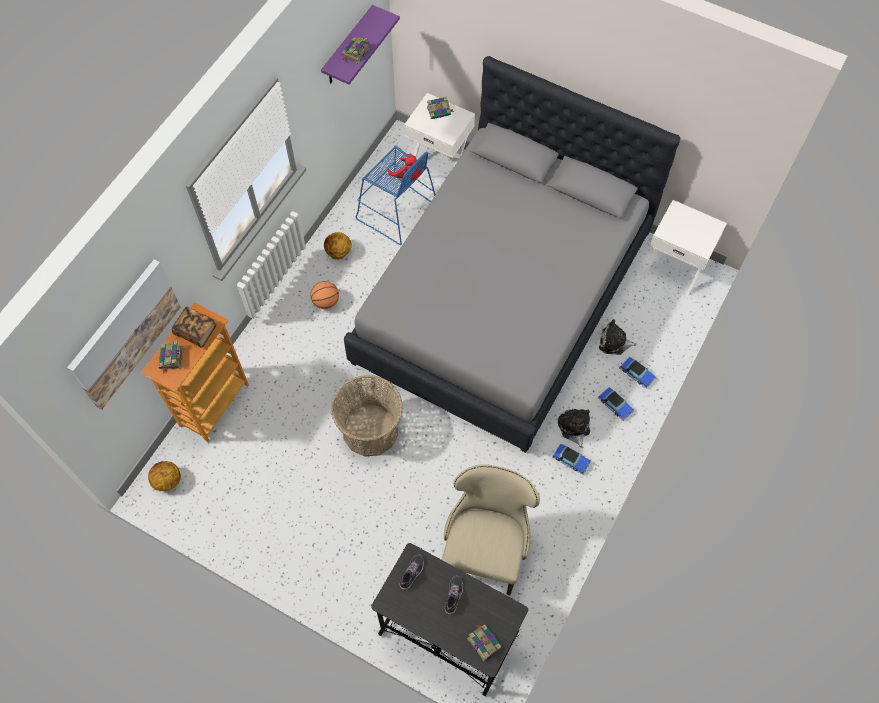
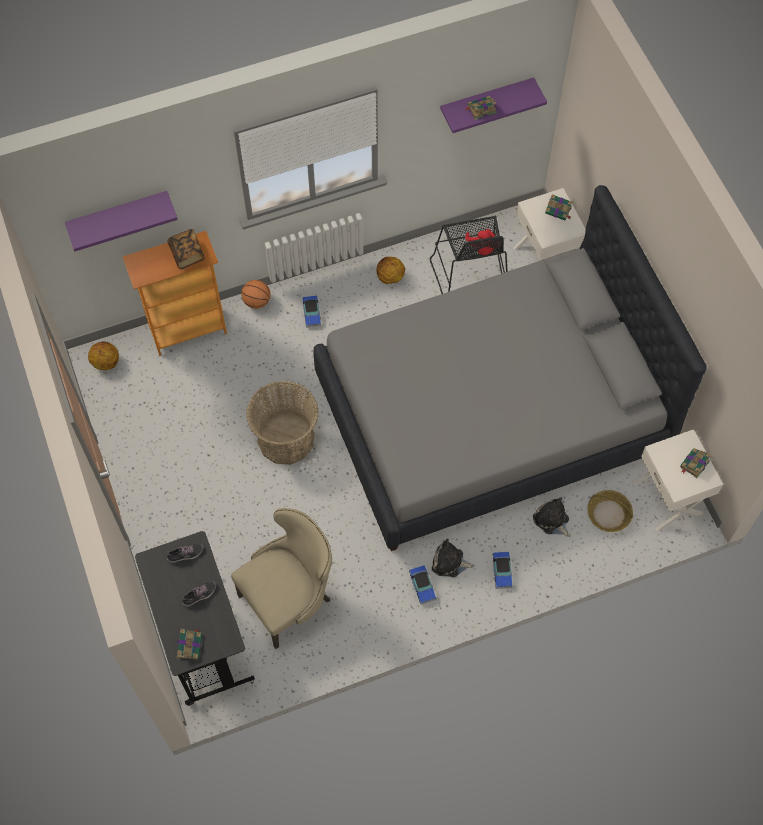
camera: 40 degrees right, 0 degrees up
(124, 333) = (118, 215): picture -> purple shelf
(171, 358) = (152, 261): book -> book (694, 464)
(326, 302) = (343, 311): basketball -> basketball (257, 301)
(396, 211) = (469, 276): blue stool -> black stool
(574, 428) = (449, 562): plush toy -> plush toy turned 105 degrees counterclockwise
(637, 374) = (546, 560): toy car -> toy car (311, 313)
(647, 309) = (608, 514): none -> basket

